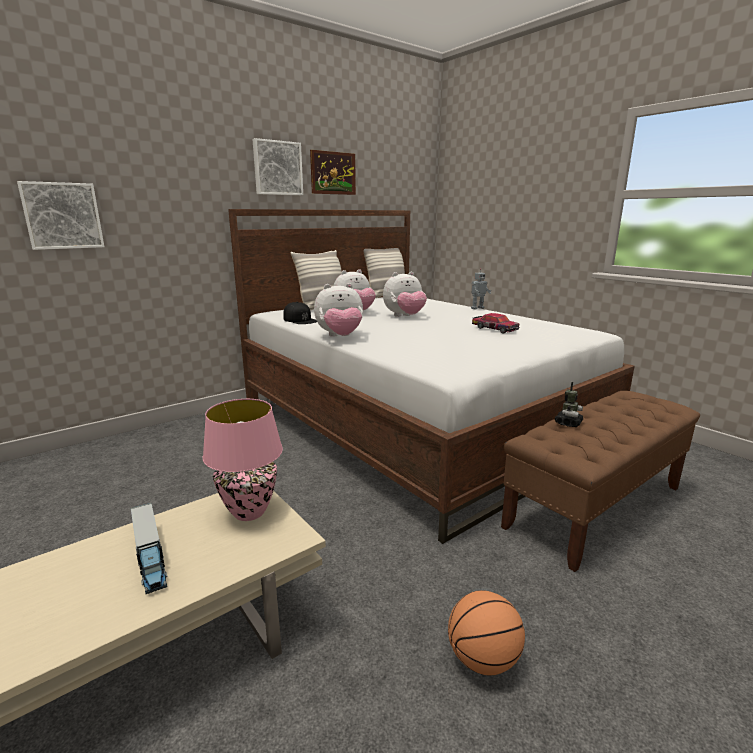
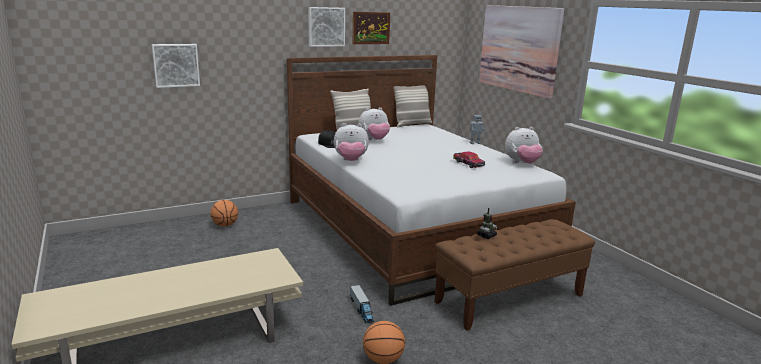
camera: 10 degrees right, 0 degrees up
(150, 557) = (211, 277): toy truck -> toy truck (361, 309)
(161, 444) = (225, 225): none -> basketball
(250, 511) = (266, 263): pink table lamp -> none
(404, 316) = (410, 147): plush toy -> plush toy (522, 163)
(516, 191) = (518, 49): none -> picture

